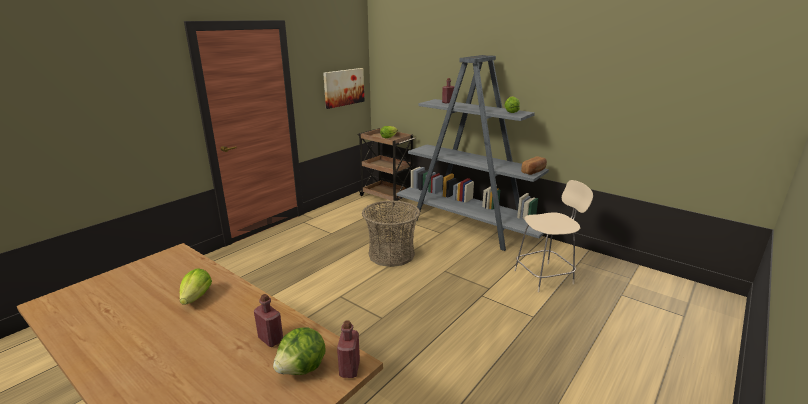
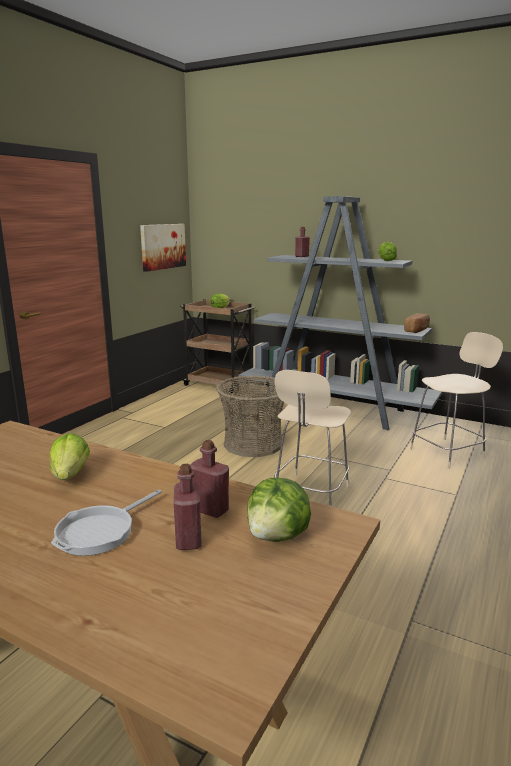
camera: 10 degrees left, 5 degrees down
(191, 349) = (100, 531): none -> frying pan
(349, 369) = (342, 530): red bottle -> red bottle (188, 540)
(416, 304) = (310, 494): none -> beige chair

